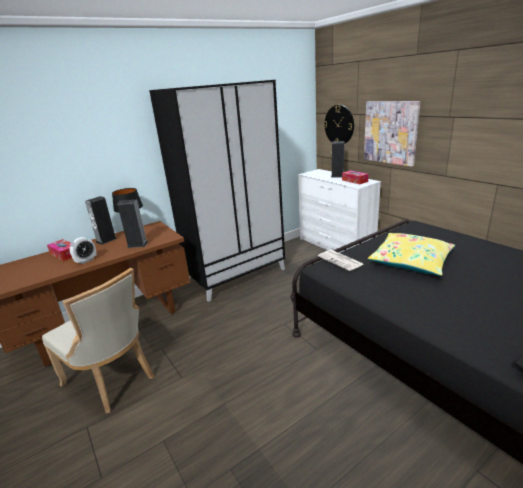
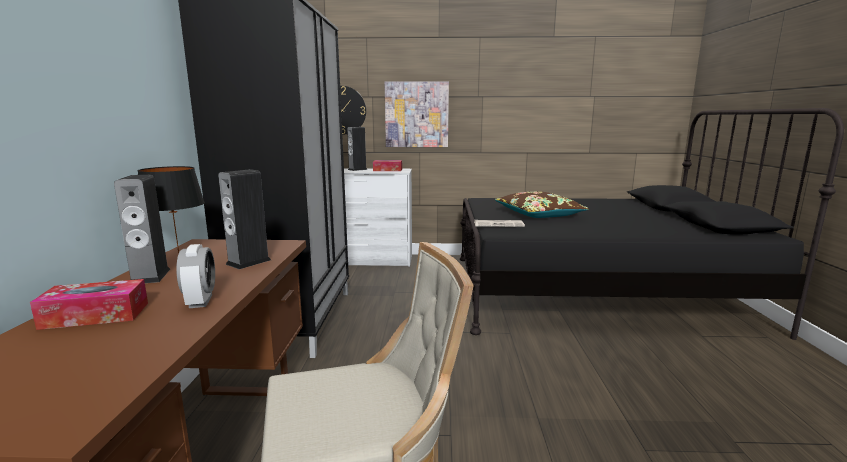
camera: 55 degrees left, 10 degrees down
(411, 261) = (538, 214): yellow pillow -> brown pillow

